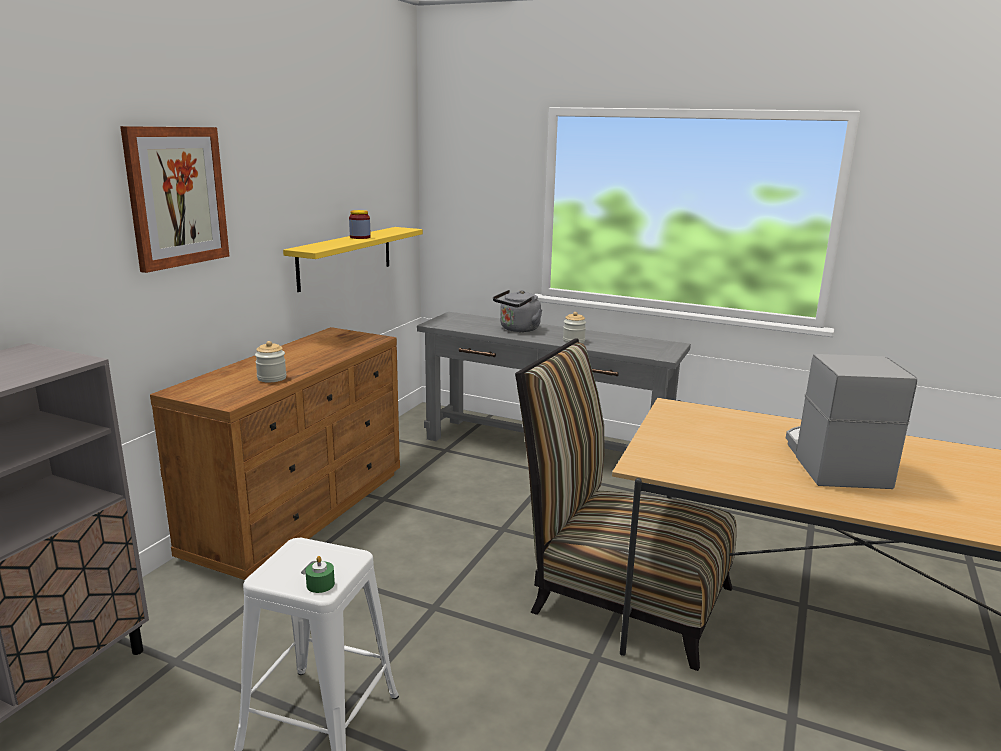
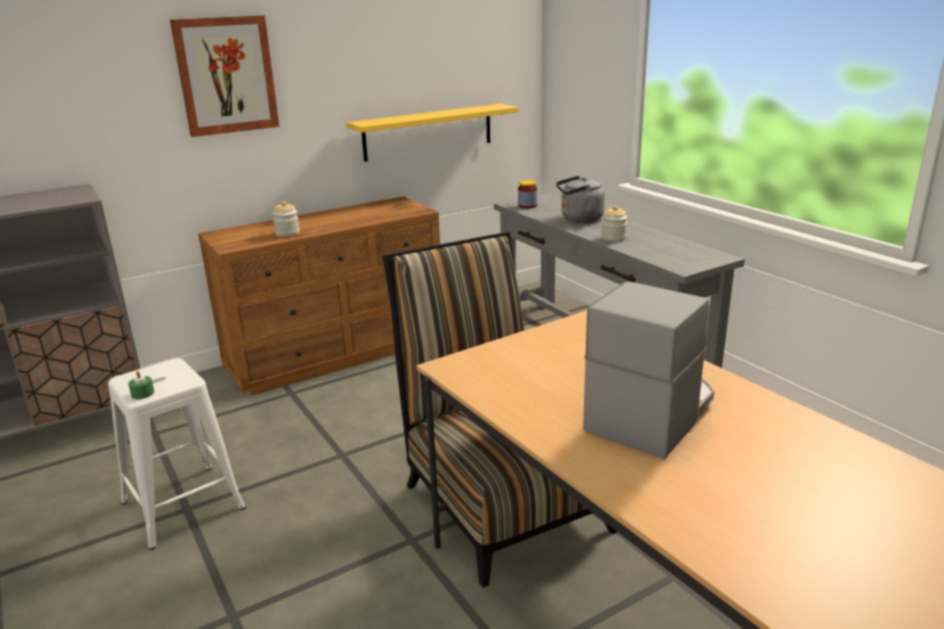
camera: 35 degrees right, 5 degrees up
(360, 237) = (437, 113): jar -> jar (527, 206)

